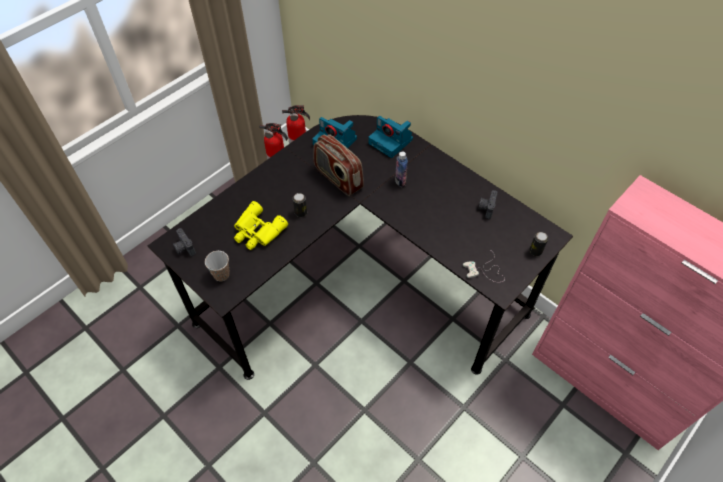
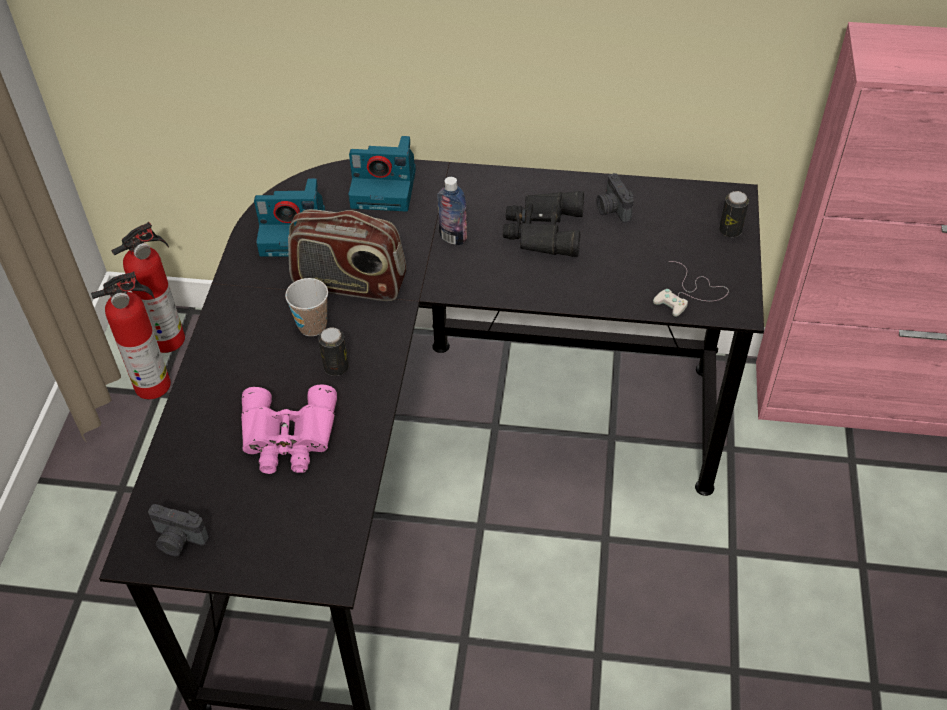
camera: 35 degrees left, 5 degrees down
(221, 275) = (289, 541): cup -> cup (312, 326)
(257, 232) = (289, 438): yellow binoculars -> pink binoculars
(443, 200) = (542, 230): none -> black binoculars

